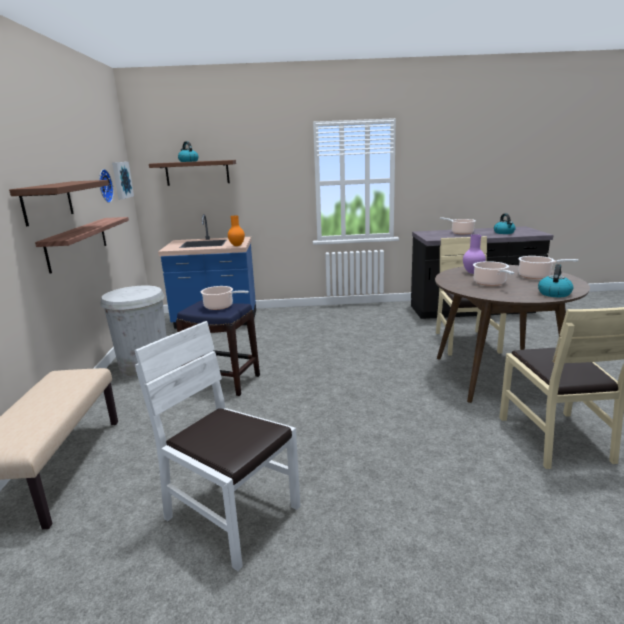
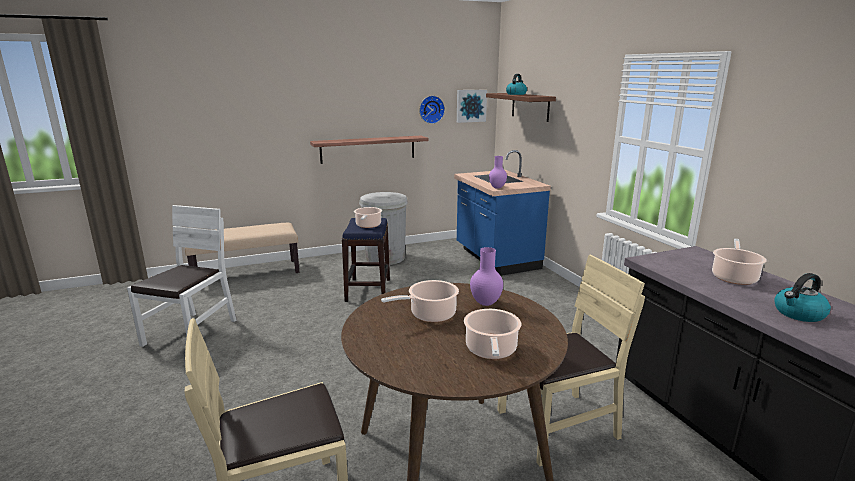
camera: 70 degrees right, 0 degrees up
(47, 202) = (335, 116): brown shelf -> none
(237, 245) = (497, 188): orange vase -> purple vase
(554, 293) = (389, 359): kettle -> none

